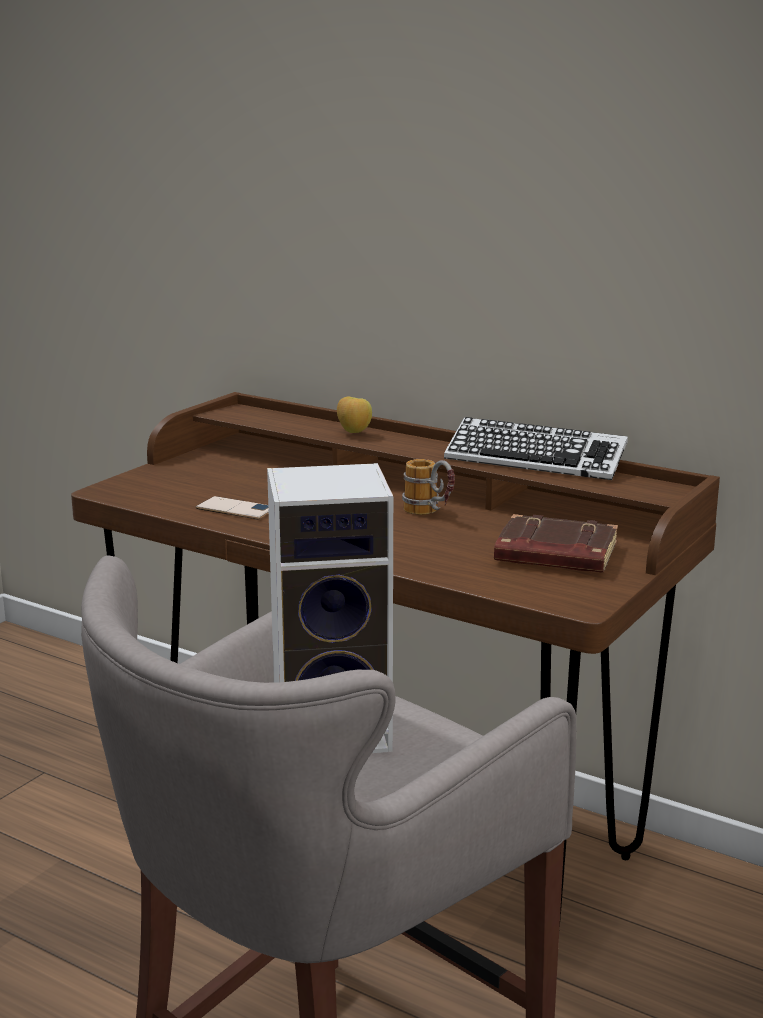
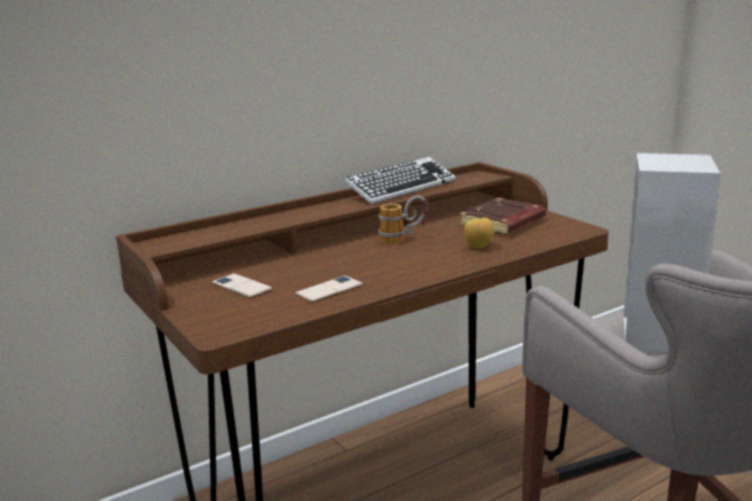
camera: 65 degrees left, 0 degrees up
(222, 476) = (241, 286): none -> phone
(354, 432) = (278, 217): apple -> apple (478, 247)

